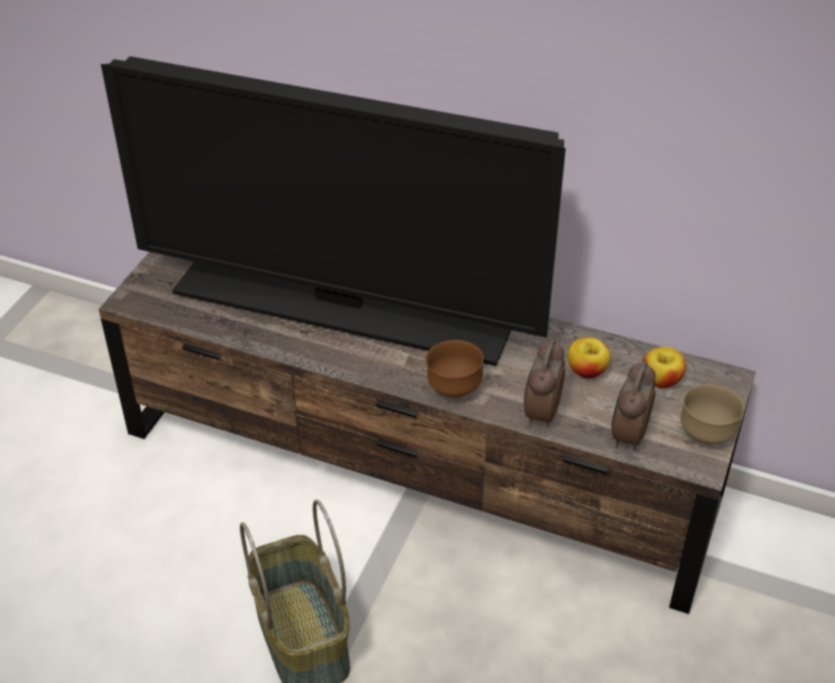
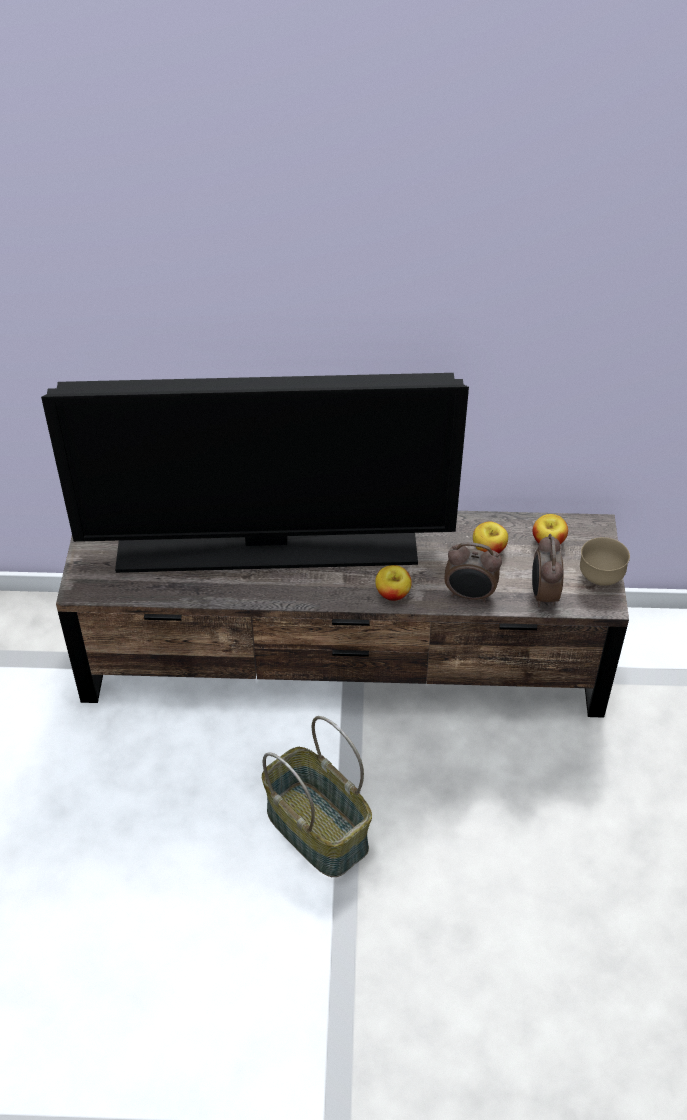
camera: 20 degrees left, 5 degrees up
(453, 389) = (393, 593): brown bowl -> apple
(540, 413) = (470, 595): alarm clock -> alarm clock turned 75 degrees counterclockwise

